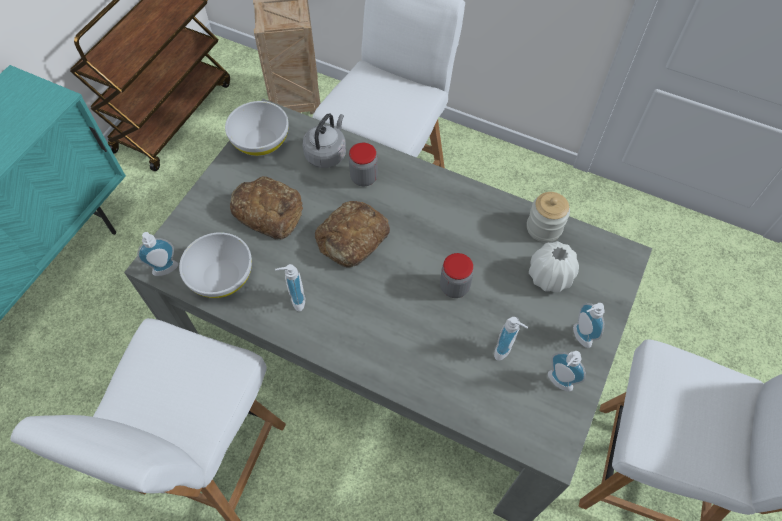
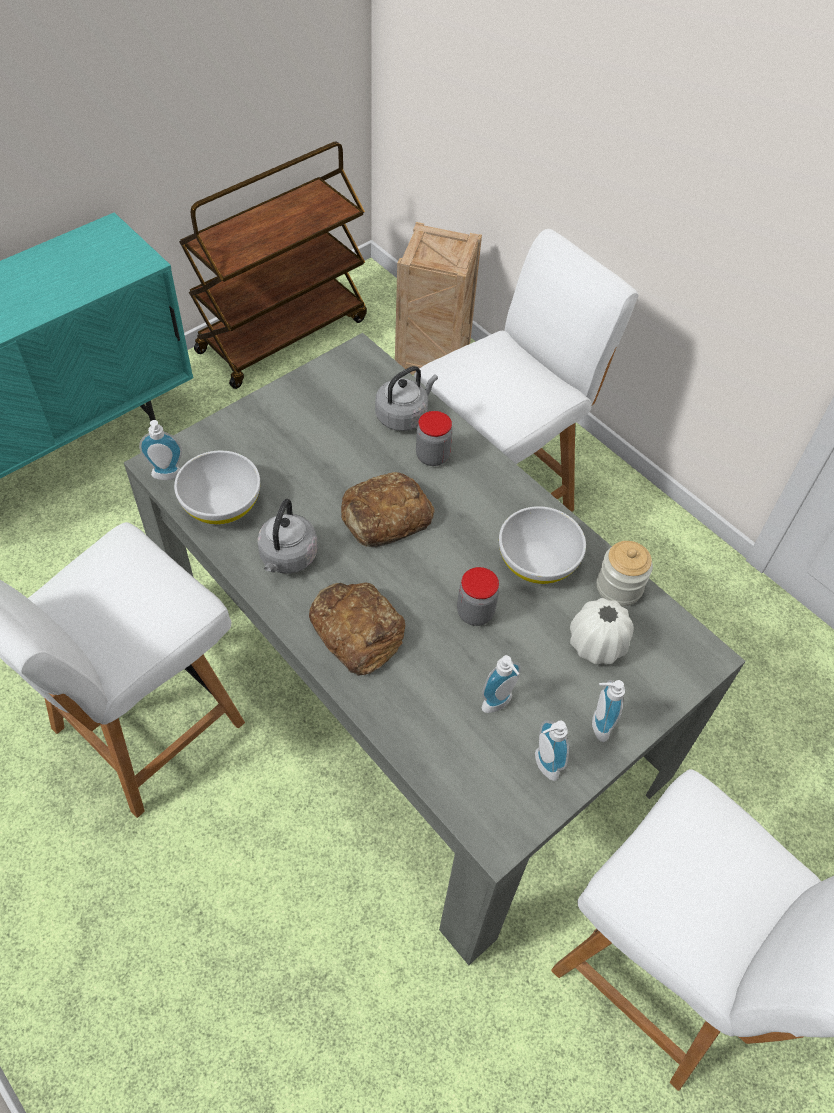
camera: 20 degrees right, 5 degrees down
(261, 141) = (337, 377): white bowl -> white bowl (538, 561)
(268, 211) = (306, 454): bread -> bread (357, 631)
(295, 300) = (287, 558): soap dispenser -> grey kettle

